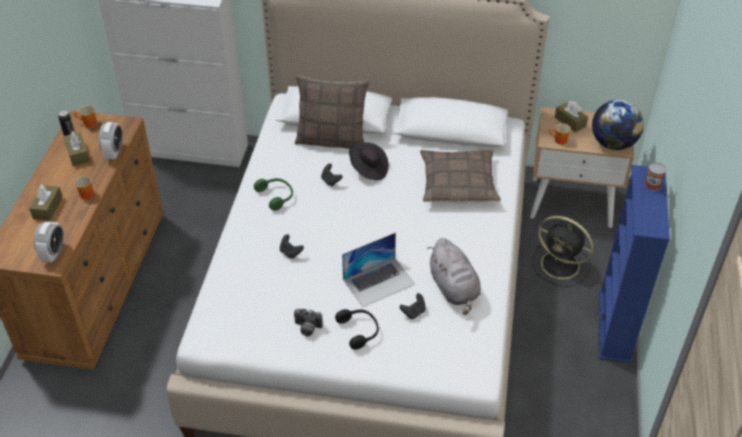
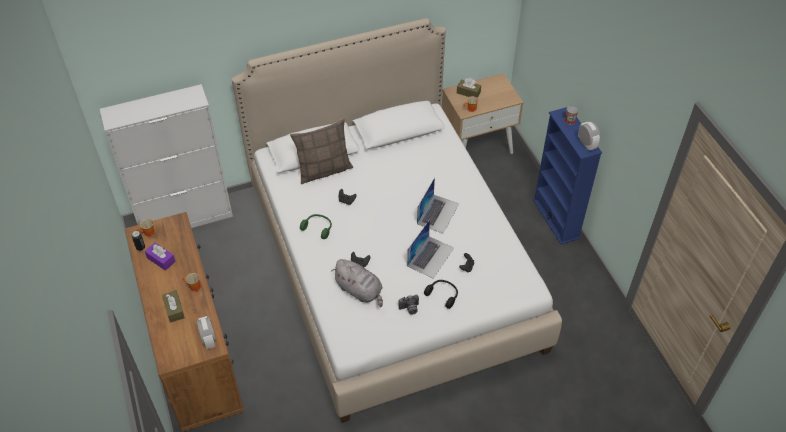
camera: 30 degrees left, 5 degrees up
(78, 154) = (161, 259): brown tissue box -> purple tissue box
(114, 152) = (188, 247): alarm clock -> alarm clock (586, 144)
(368, 169) = (365, 181): black hat -> none
(426, 237) = (438, 213): none -> laptop
(454, 289) = (480, 240): grey plush toy -> grey plush toy (360, 291)
(458, 183) = (431, 166): pillow -> none
(562, 265) = (500, 193): black fan -> none
(613, 144) = (505, 98): globe -> none

